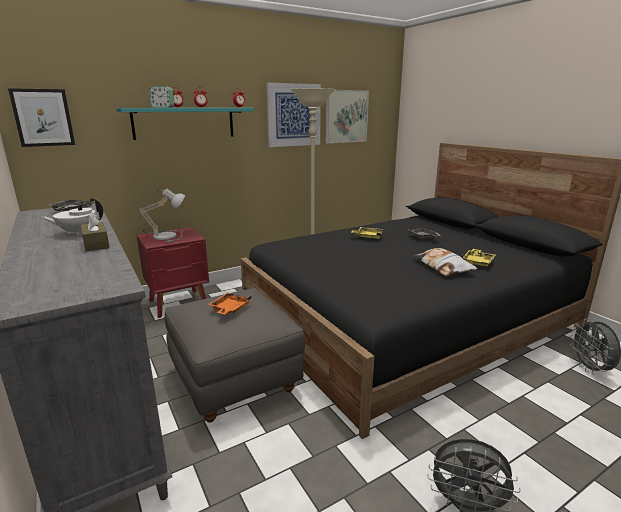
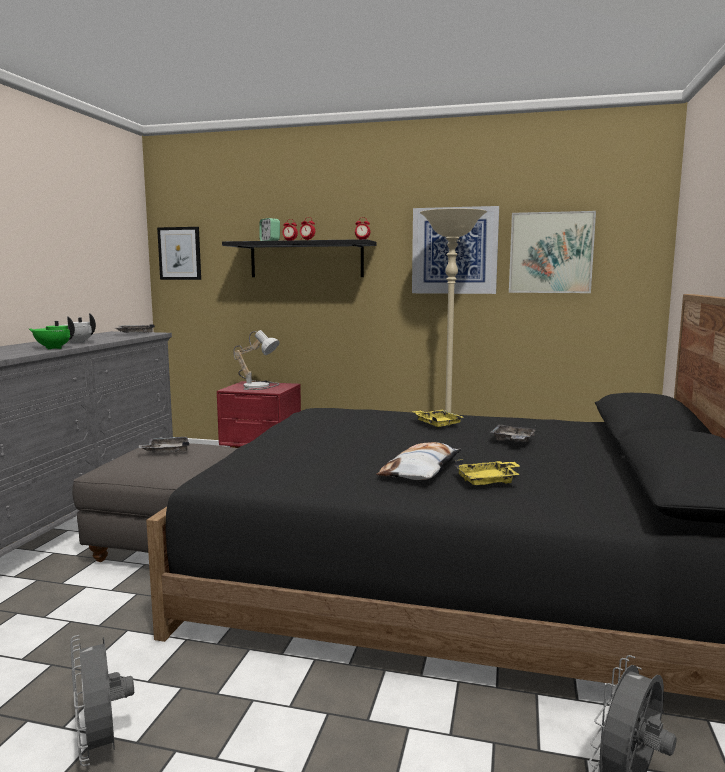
camera: 45 degrees right, 10 degrees down
(96, 244) = (53, 348): brown tissue box -> green teapot
(184, 123) = (306, 260): turquoise shelf -> black shelf
(229, 309) = (167, 451): orange tray -> grey tray

